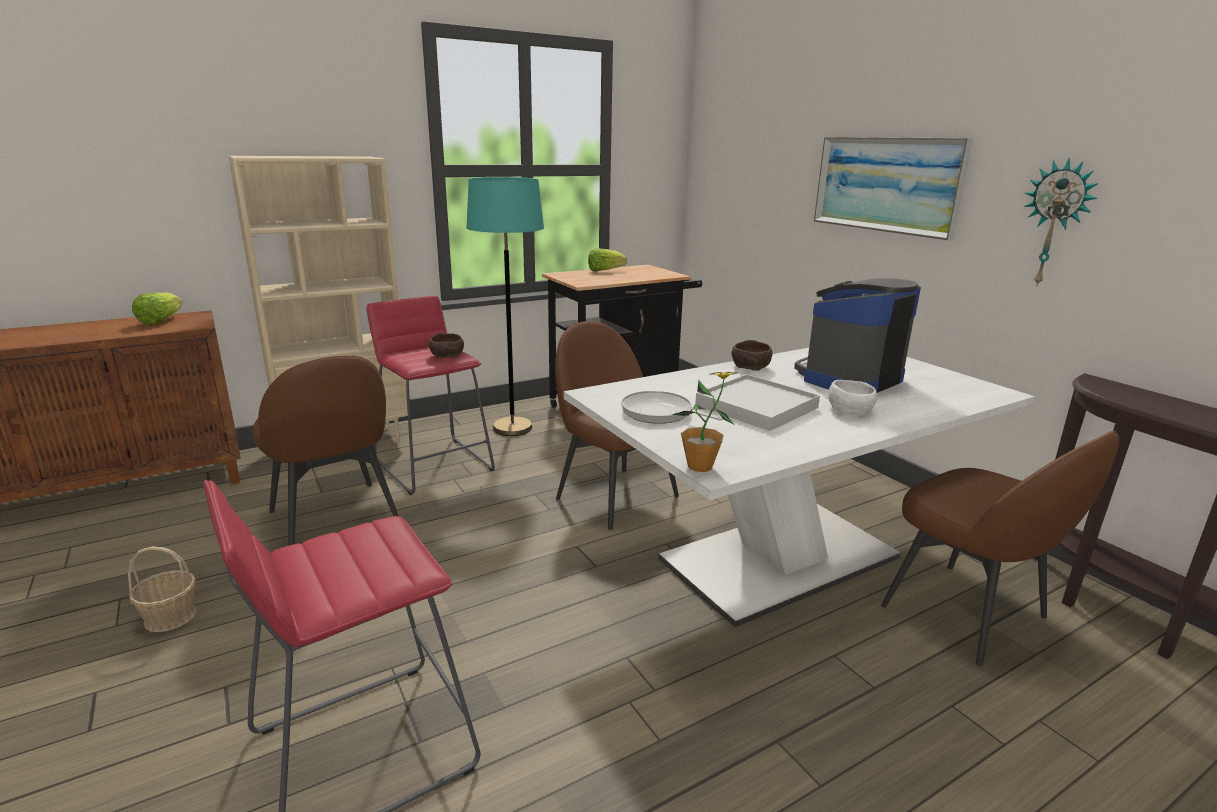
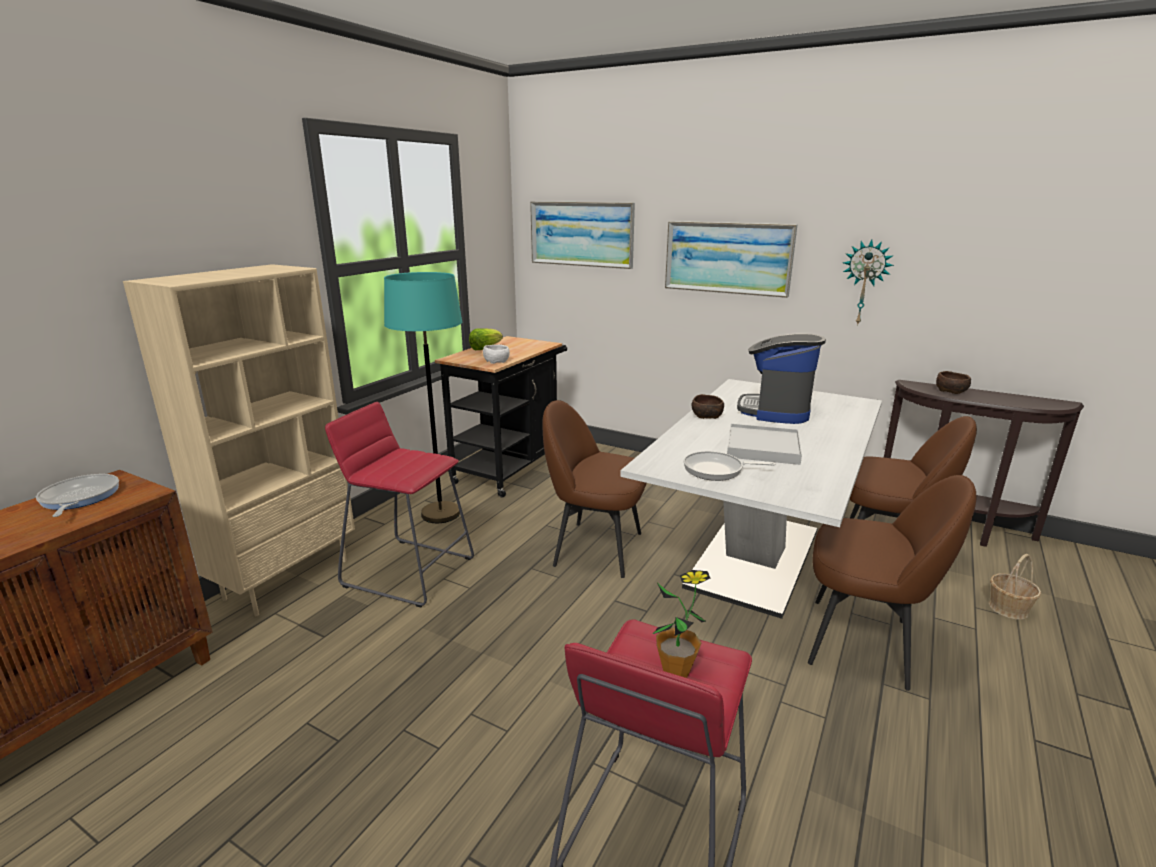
camera: 30 degrees left, 0 degrees up
(160, 321) = (79, 498): lettuce -> frying pan
(170, 616) = (318, 826): basket -> basket (1008, 608)
(334, 516) = (369, 654): brown chair -> brown chair (863, 643)
(447, 355) = (423, 460): brown bowl -> brown bowl (952, 391)
(700, 466) = (808, 504): potted plant -> potted plant (676, 670)
(743, 154) = (581, 234): none -> picture
(851, 410) = (815, 435): white bowl -> white bowl (497, 361)

